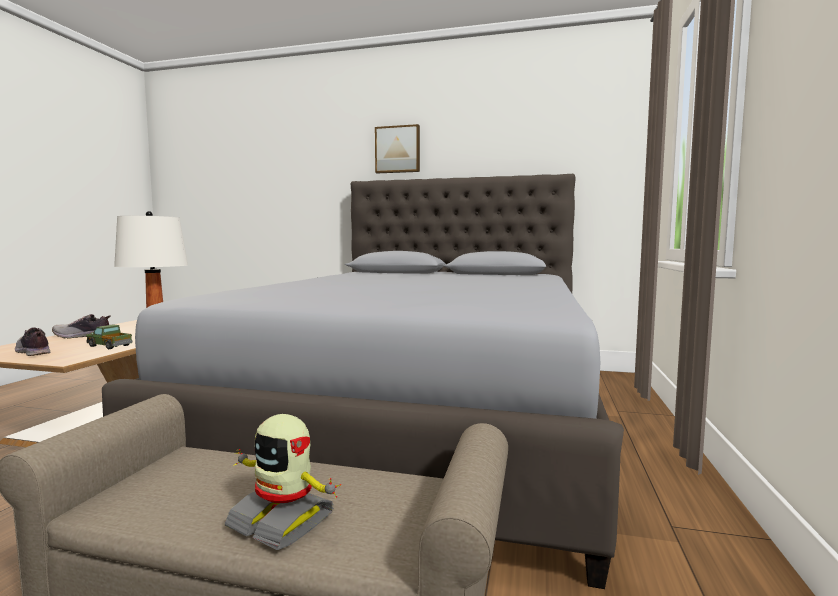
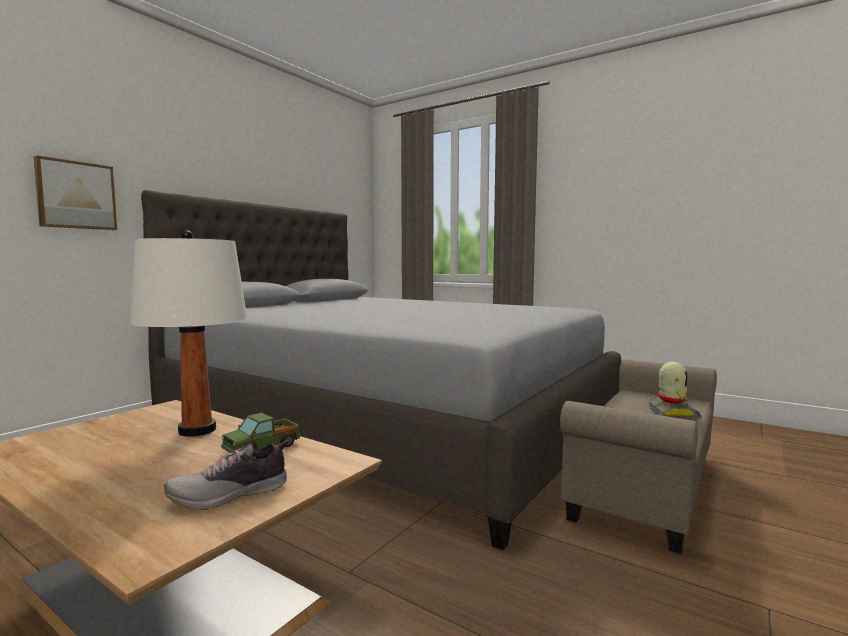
camera: 70 degrees left, 0 degrees up
(82, 336) = (109, 477): shoe -> none
(283, 520) = (672, 413): toy robot -> toy robot turned 45 degrees counterclockwise
(398, 149) = (189, 159): picture -> picture (76, 195)

